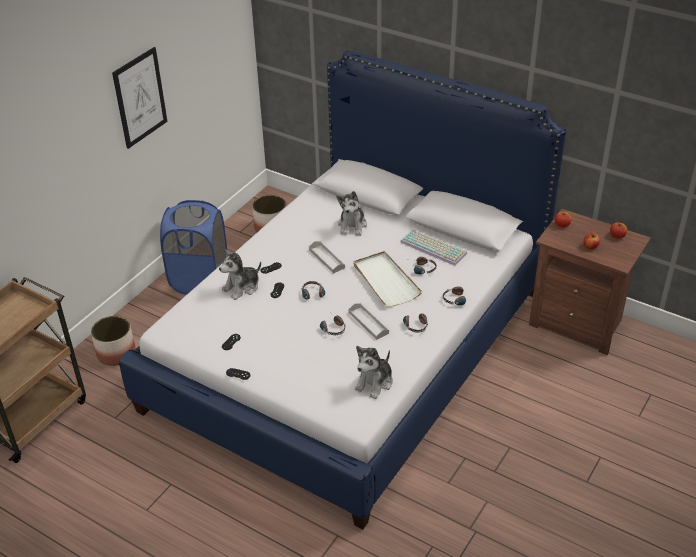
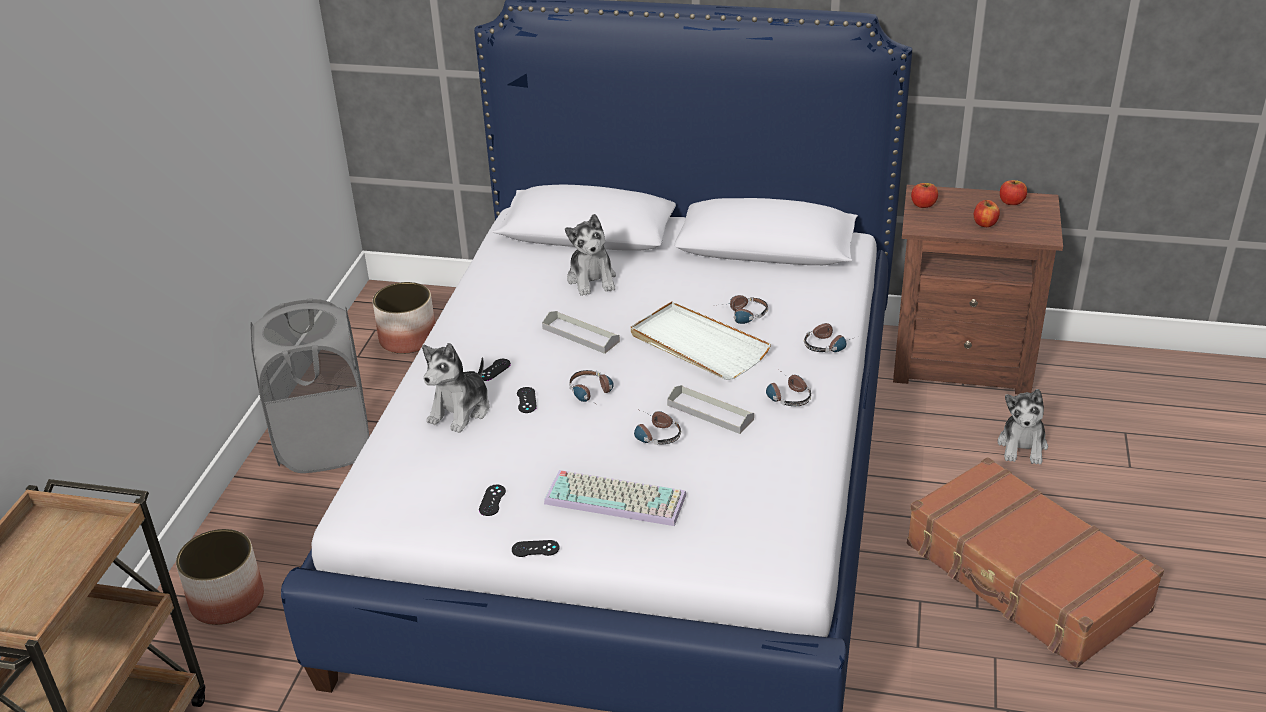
camera: 20 degrees left, 5 degrees down
(140, 97) = (182, 119): picture -> none
(200, 280) = (325, 444): blue laundry basket -> grey laundry basket
(375, 383) = (780, 499): plush toy -> plush toy (1022, 446)
(434, 247) = (743, 281): keyboard -> keyboard (617, 498)
(531, 463) = (1024, 579): none -> brown suitcase

